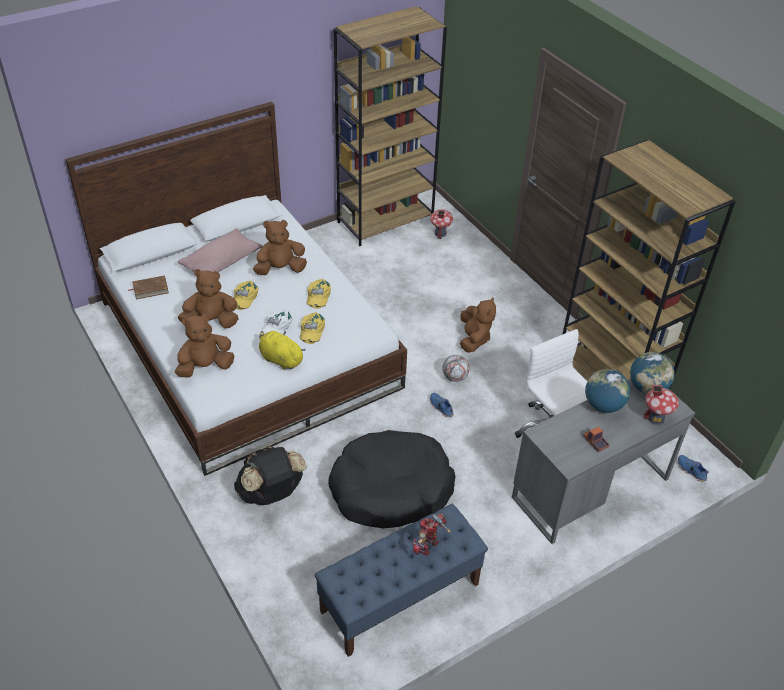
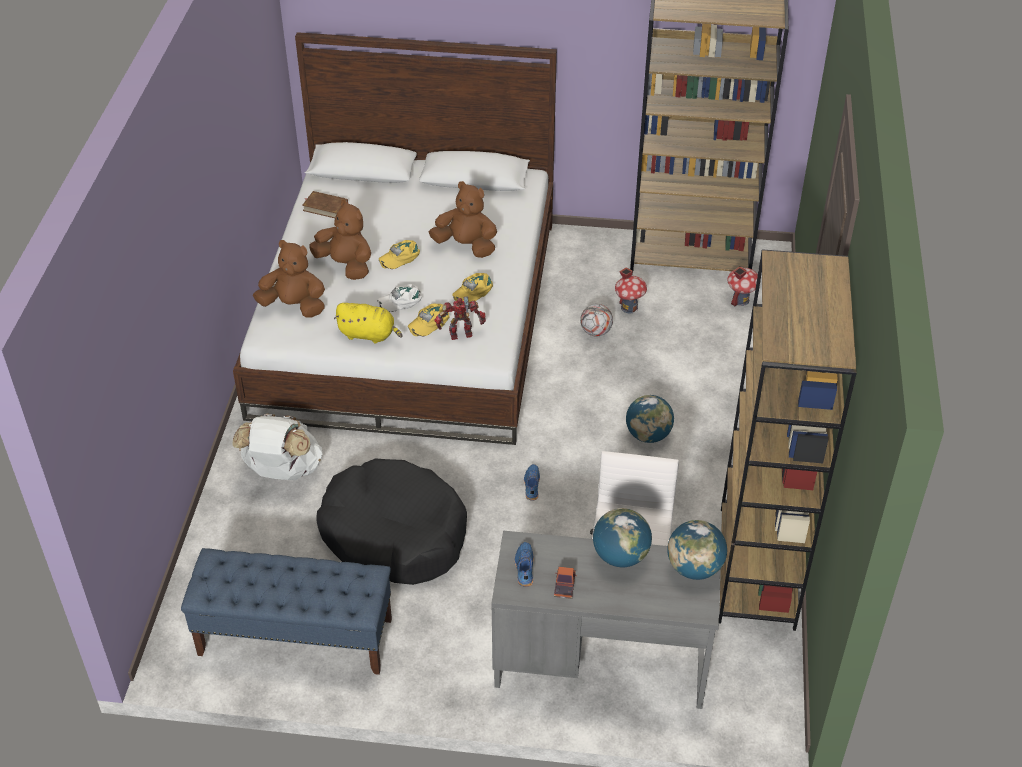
camera: 40 degrees right, 0 degrees up
(221, 262) = (417, 212): pink pillow -> none
(271, 493) = (282, 471): black backpack -> white backpack
(280, 359) = (369, 334): yellow plush toy -> yellow plush toy turned 120 degrees clockwise
(428, 546) = (318, 588): toy robot -> toy robot (461, 334)
(455, 377) = (581, 463): football -> football (596, 332)
(474, 339) = (648, 435): brown plush toy -> globe
(655, 418) = (663, 604): toy house -> toy house (629, 307)
(690, 471) = (740, 717): blue shoe -> blue shoe (524, 568)

